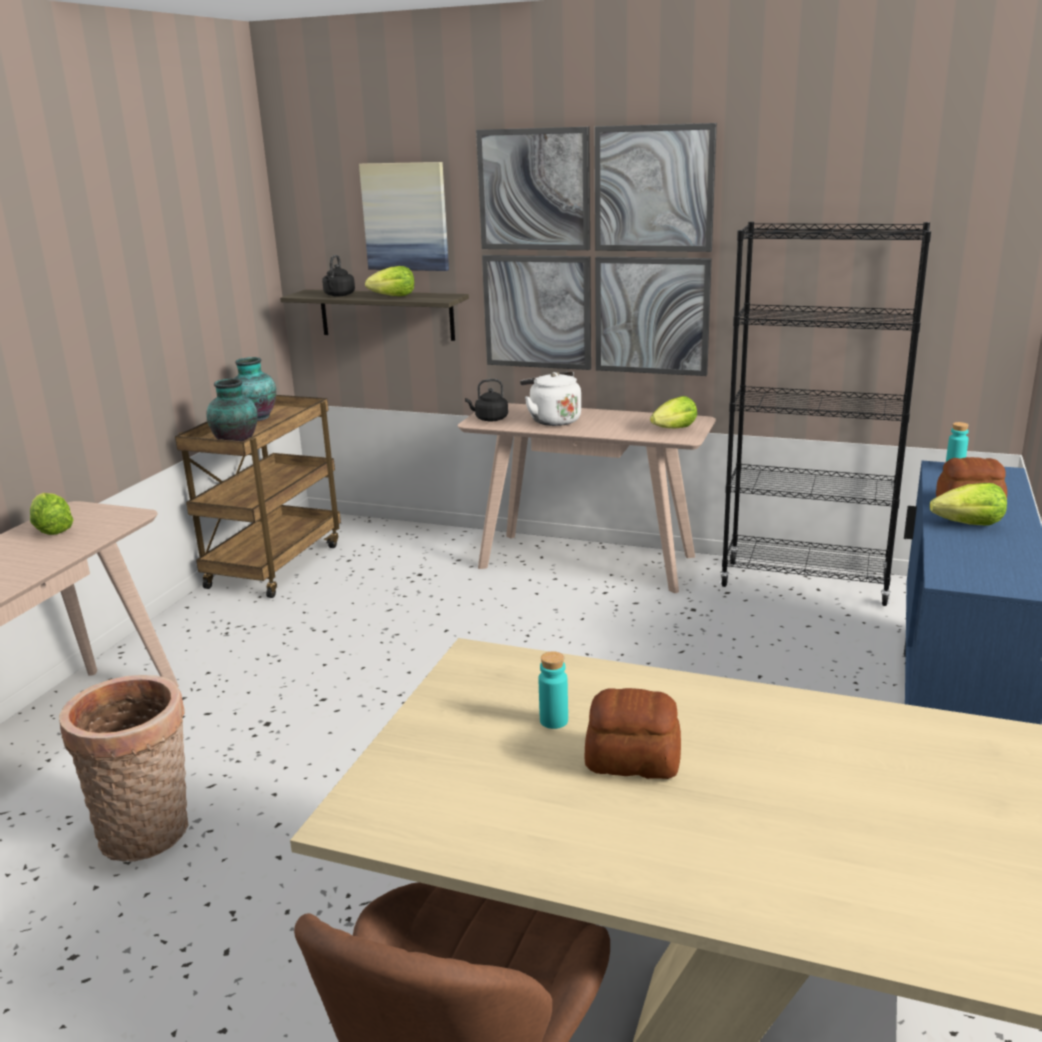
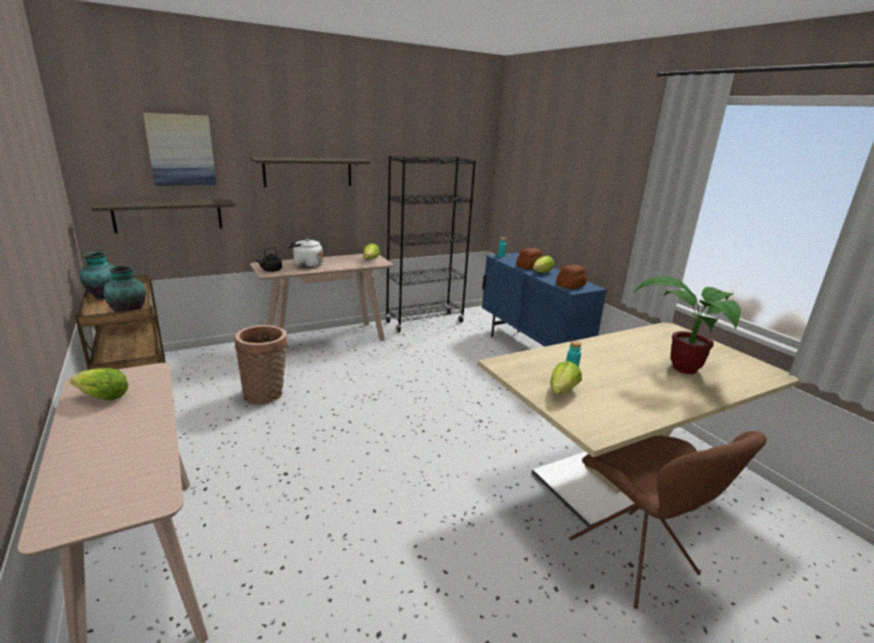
camera: 50 degrees left, 0 degrees up
(149, 835) = (314, 558): basket -> basket (266, 394)
(339, 295) = (139, 204): black kettle -> none
(394, 296) = (185, 202): lettuce -> lettuce (562, 391)
(593, 253) = (308, 172): picture -> shelf
(631, 759) = (613, 373): bread -> bread (570, 285)
(810, 824) = (679, 368): none -> potted plant

